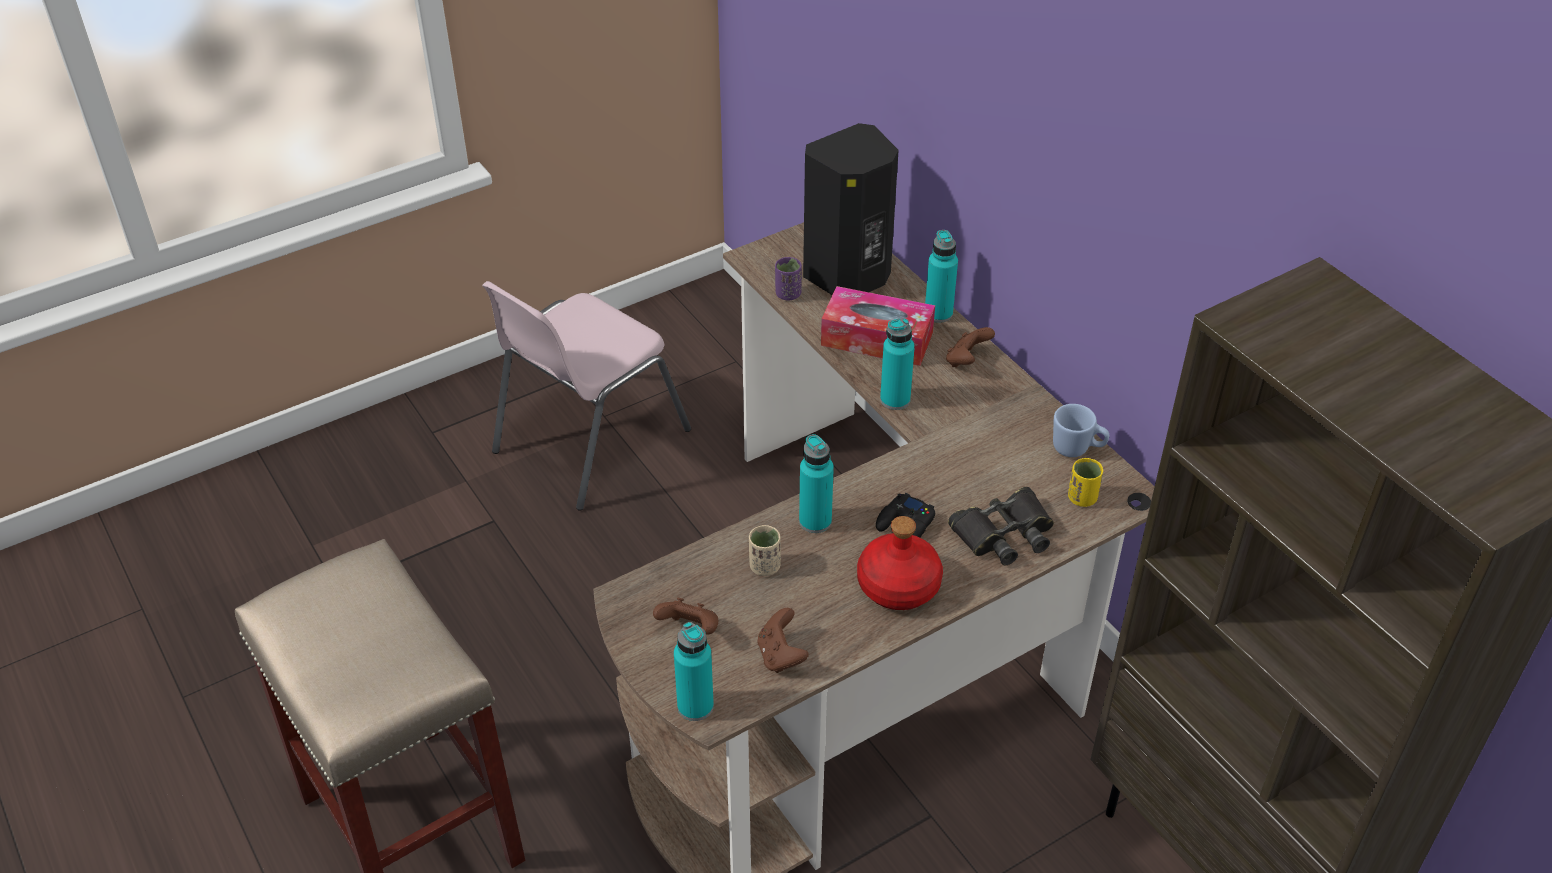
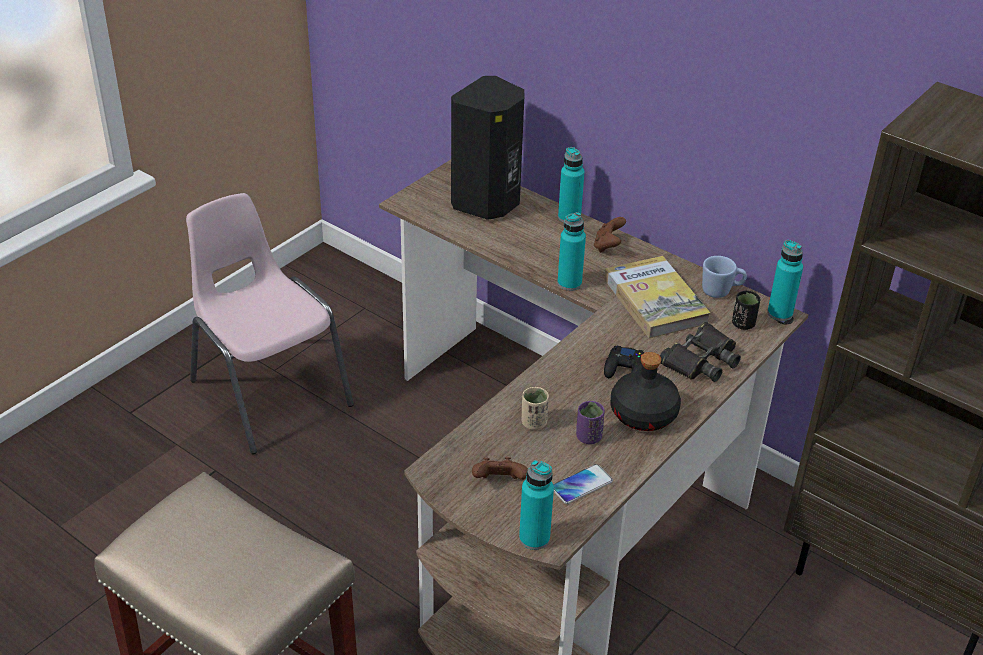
camera: 20 degrees left, 5 degrees down
(587, 441) = (269, 392): pink chair -> pink chair turned 120 degrees clockwise
(781, 656) = (581, 485): brown game controller -> phone
(788, 294) = (447, 224): purple cup -> purple cup (588, 437)
(815, 521) = (555, 382): turquoise bottle -> turquoise bottle (780, 313)
(877, 339) = (532, 243): tissue box -> none
(898, 586) = (643, 414): red bottle -> black bottle
(987, 444) = (655, 301): none -> book
(1082, 498) = (743, 324): yellow cup -> black cup

